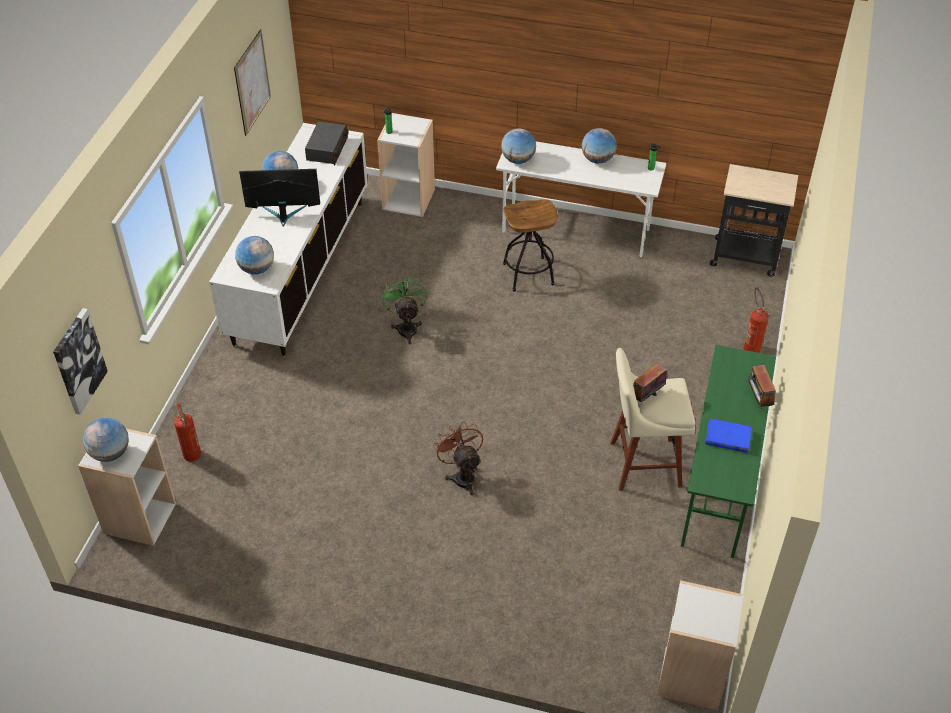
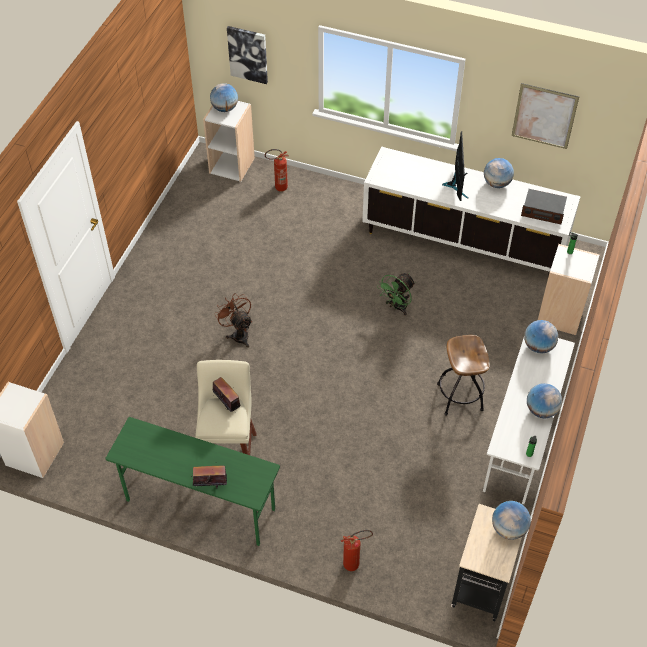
camera: 95 degrees right, 5 degrees up
(257, 269) = (393, 171): globe -> globe (509, 529)
(406, 327) = (397, 307): green fan -> green fan turned 135 degrees clockwise
(462, 475) = (238, 334): brown fan -> brown fan turned 105 degrees counterclockwise
(727, 437) = (174, 453): blue book -> none

